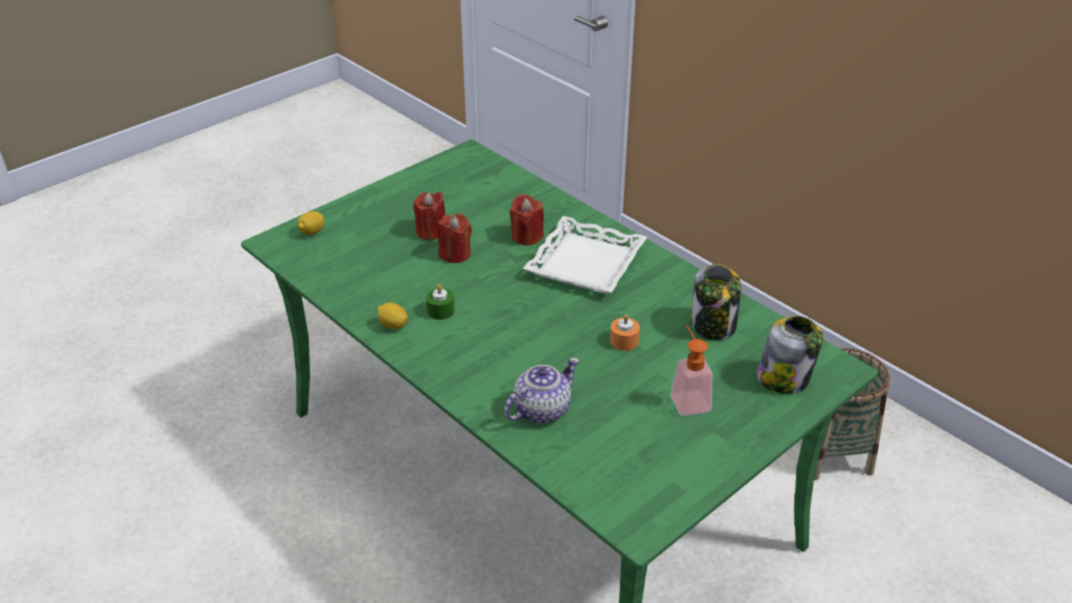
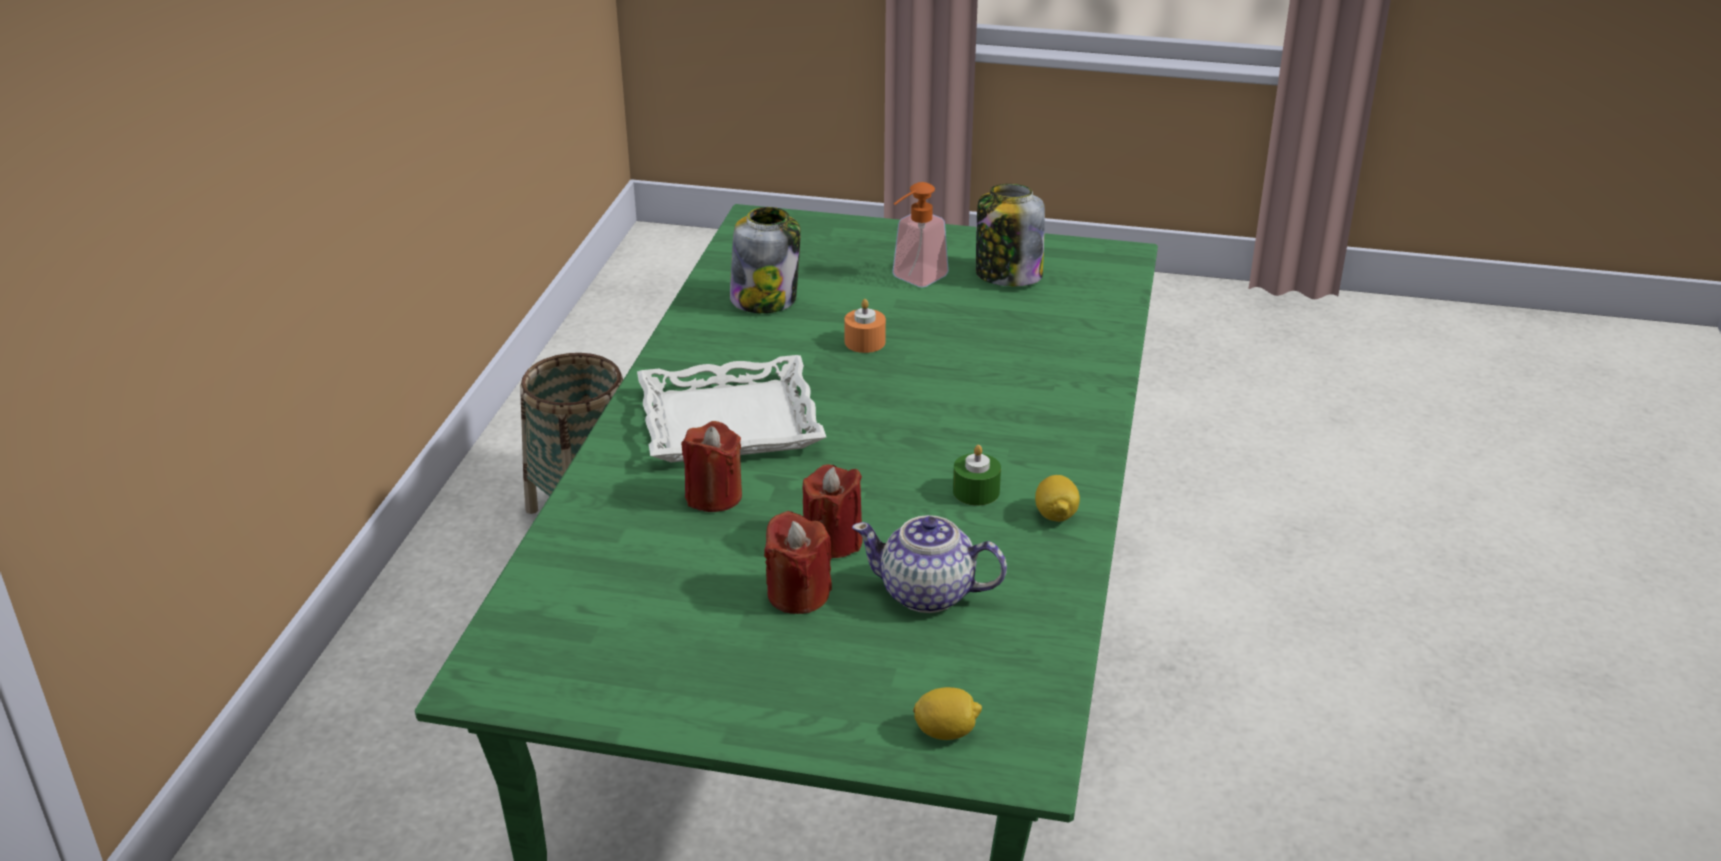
camera: 125 degrees left, 5 degrees down
(541, 410) = (1050, 351): teapot -> teapot (928, 594)
(784, 378) = (811, 241): jar -> jar (1007, 275)

